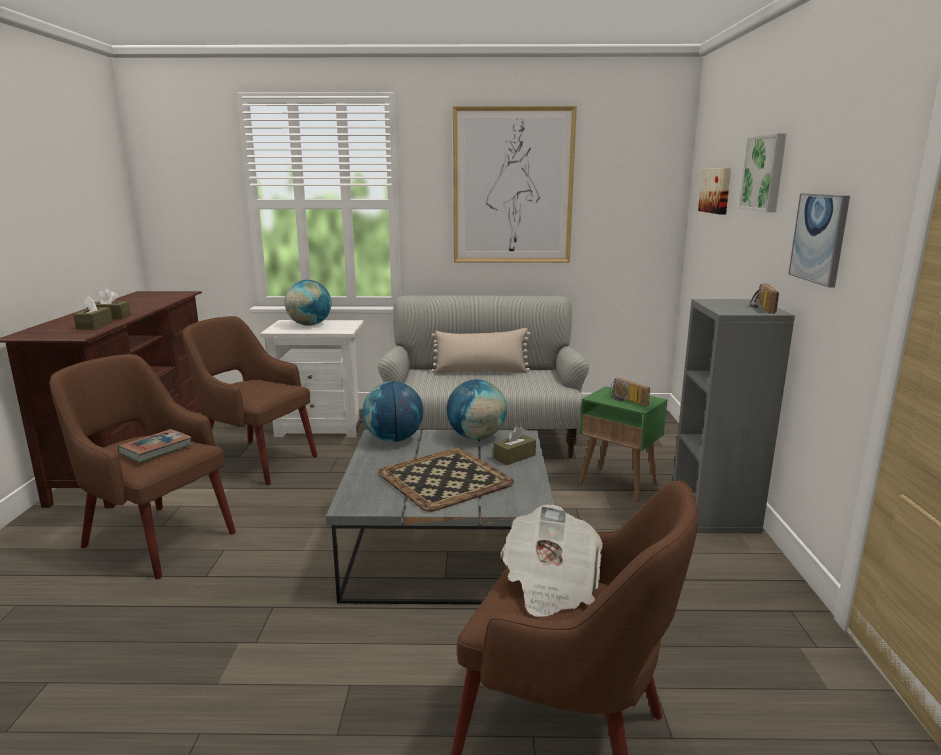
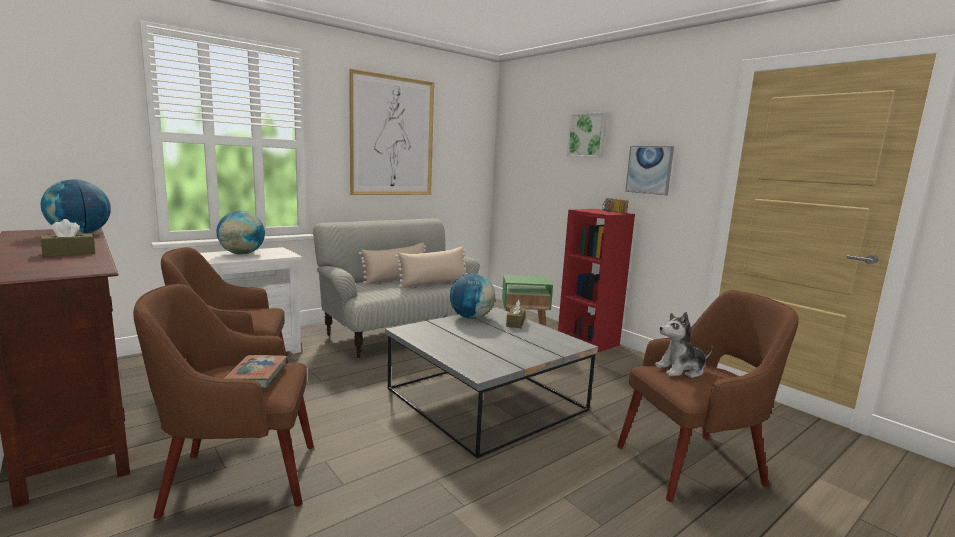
camera: 40 degrees left, 5 degrees down
(94, 325) = (78, 261): brown tissue box -> none
(394, 439) = (421, 330): globe -> globe (80, 234)
(444, 479) = (504, 344): tray -> none
(511, 384) = (434, 283): none -> beige pillow
(550, 584) = (681, 370): newspaper -> plush toy
(626, 400) = (531, 280): radio -> none
(715, 514) = (589, 341): grey bookcase -> red bookcase
(716, 190) = (531, 146): picture -> none

